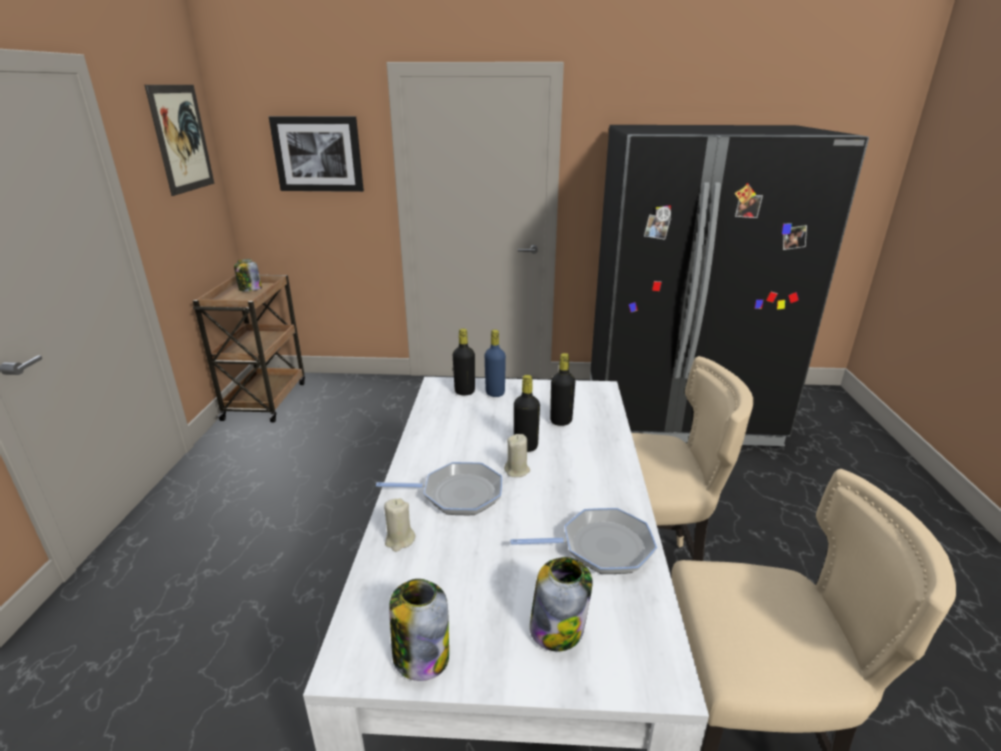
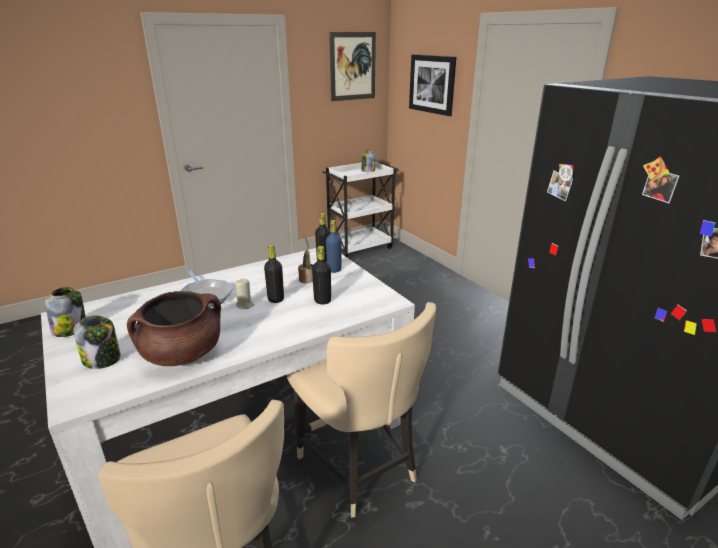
camera: 55 degrees right, 0 degrees up
(266, 400) = (360, 247): brown cart -> white cart
(399, 540) = (153, 295): beige candle -> none
(497, 414) = (307, 279): none -> potted plant
(601, 547) = (182, 354): frying pan -> brown cooking pot

